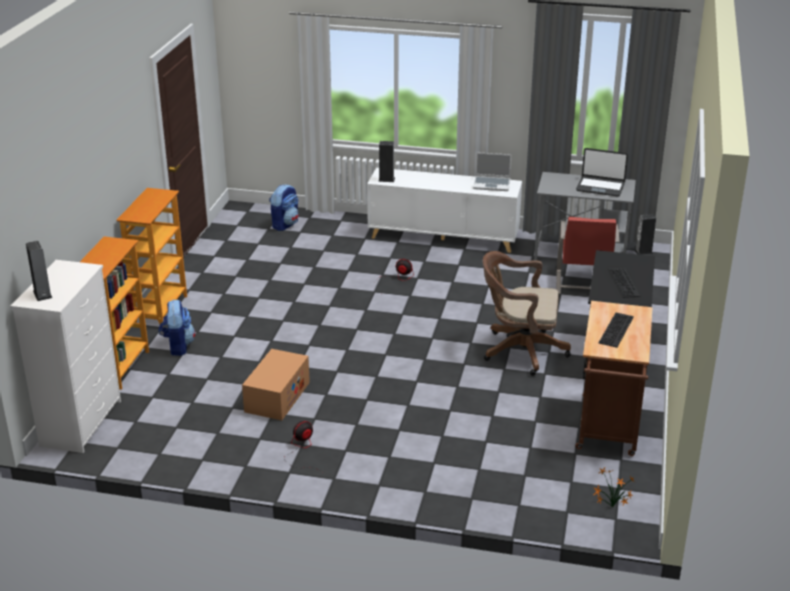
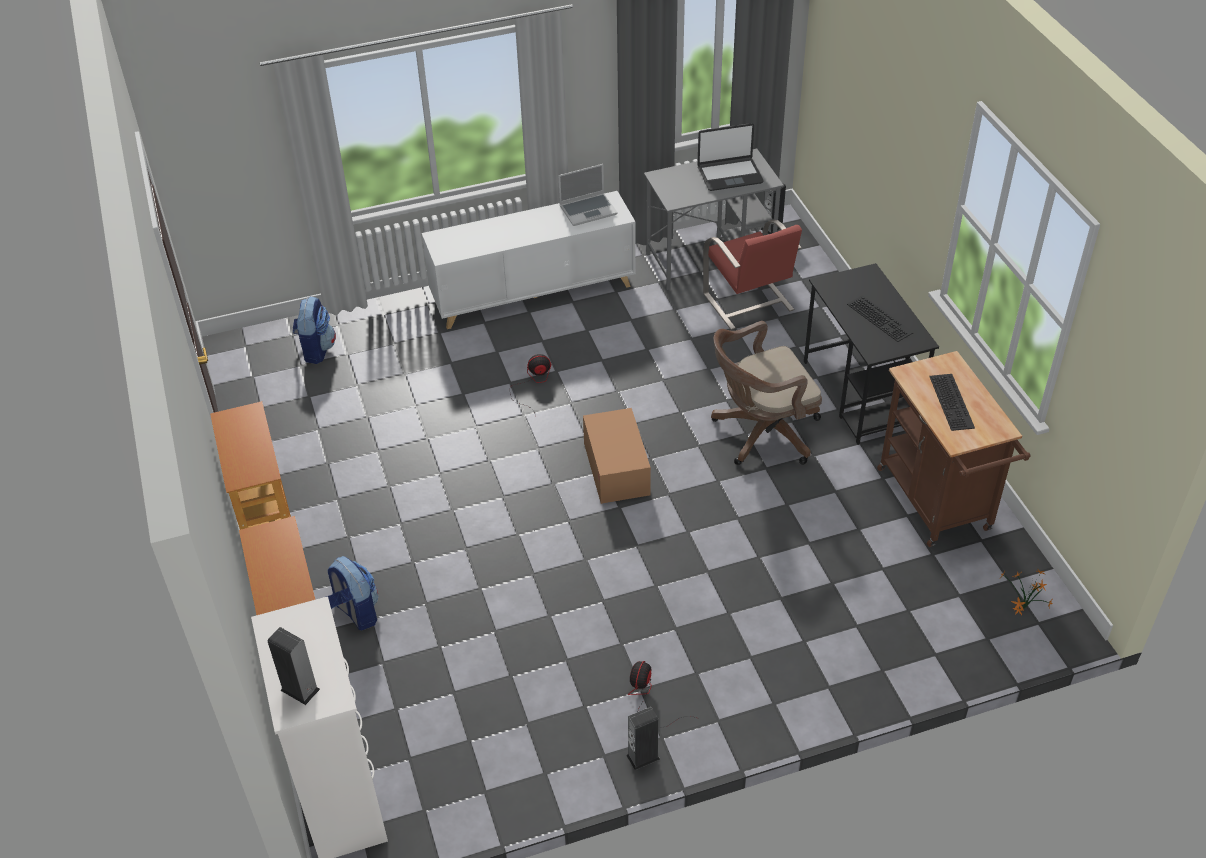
camera: 30 degrees left, 15 degrees up
(277, 397) = (550, 632): cardboard box -> cardboard box (616, 469)
(386, 179) = (453, 249): speaker -> speaker (643, 757)

